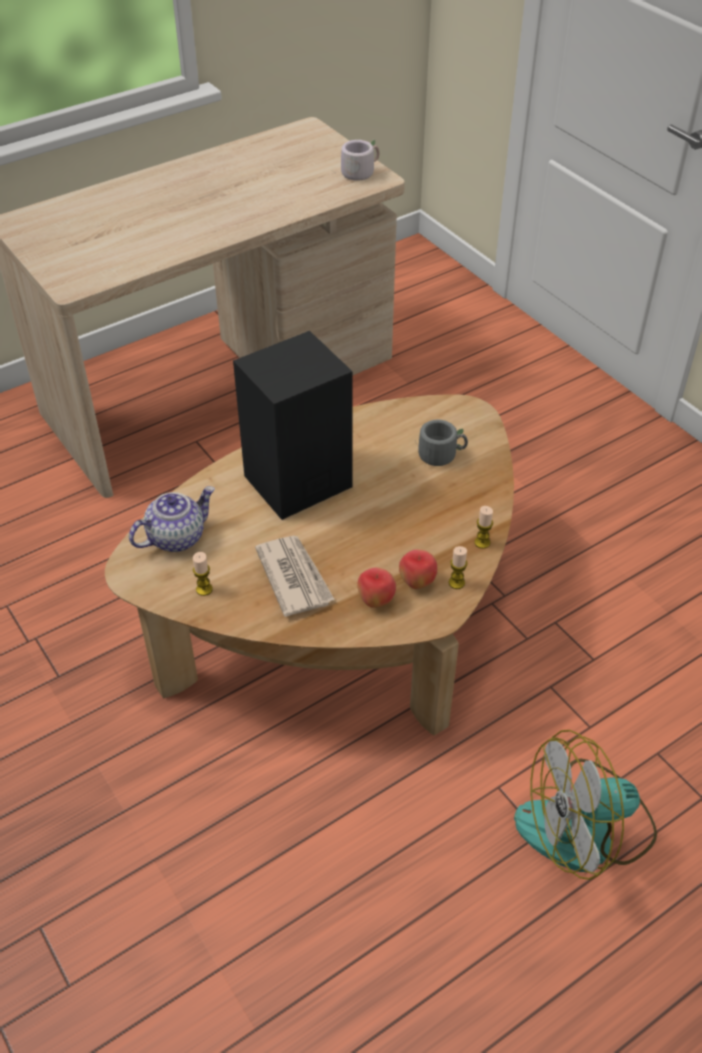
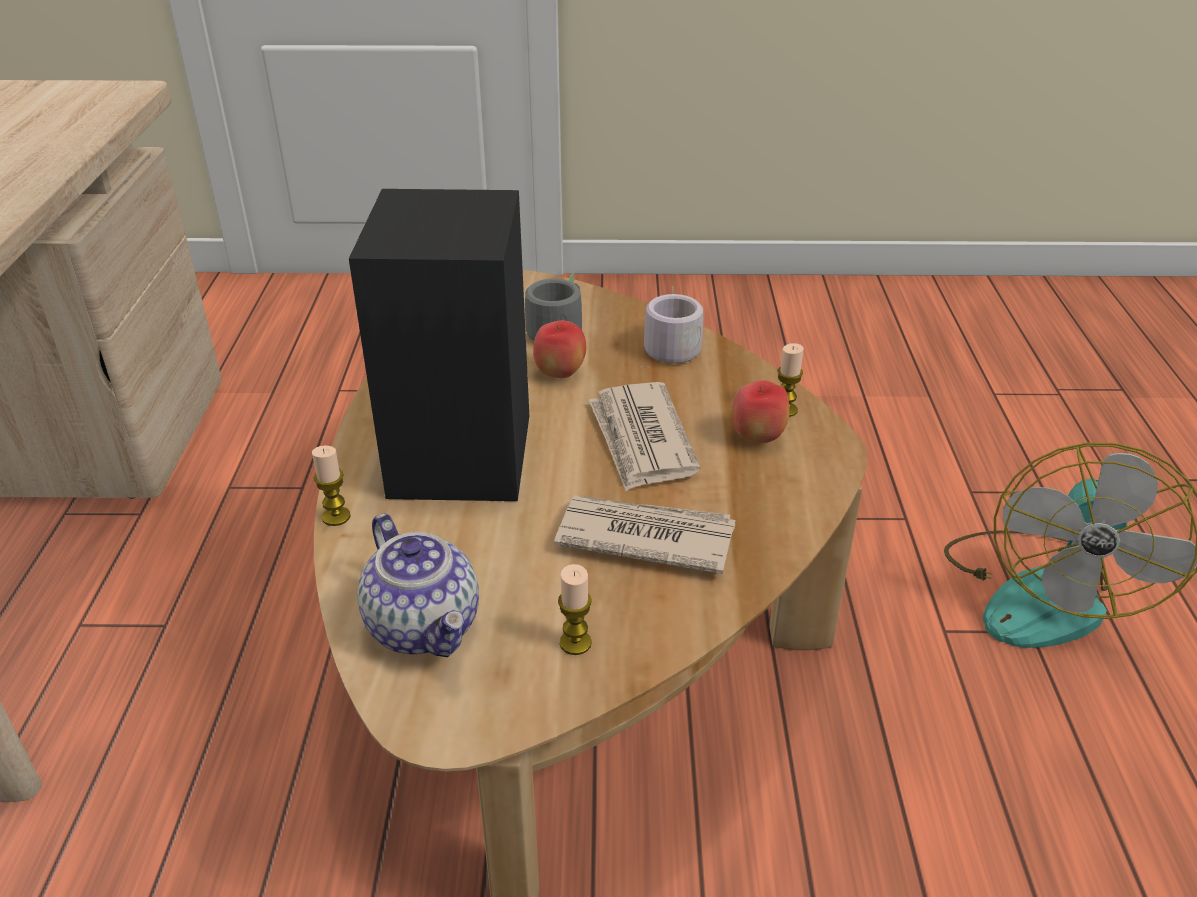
camera: 55 degrees left, 10 degrees down
(176, 537) = (425, 626): teapot -> teapot turned 150 degrees clockwise
(359, 172) = (87, 94): grey mug -> grey mug (668, 347)
(371, 538) = (641, 440): none -> newspaper
(376, 601) = (759, 484): apple -> apple (560, 374)
(482, 542) = (735, 365): candle -> candle (336, 517)

